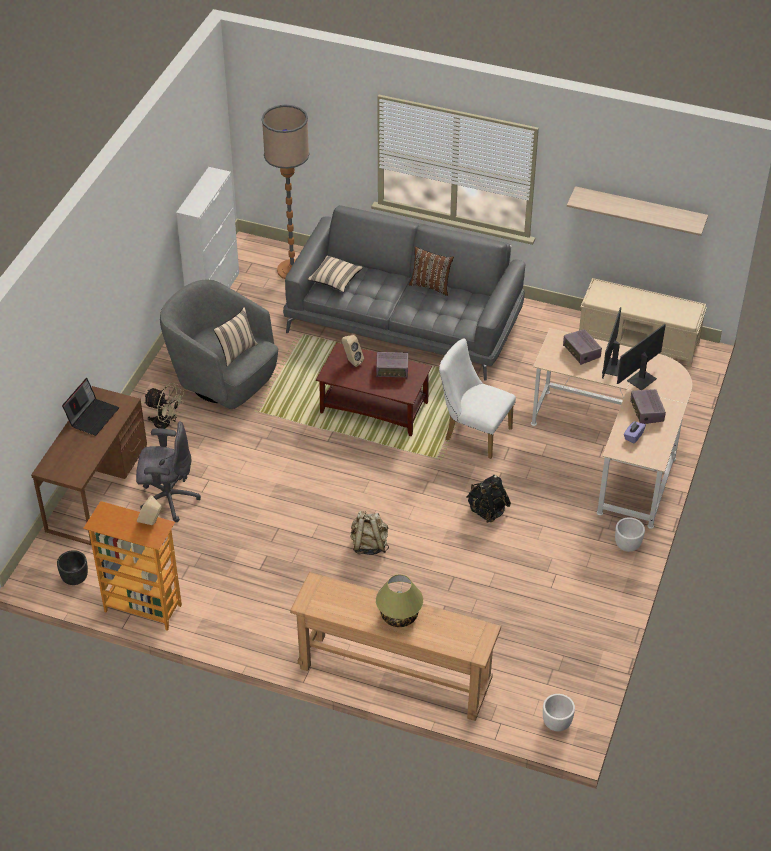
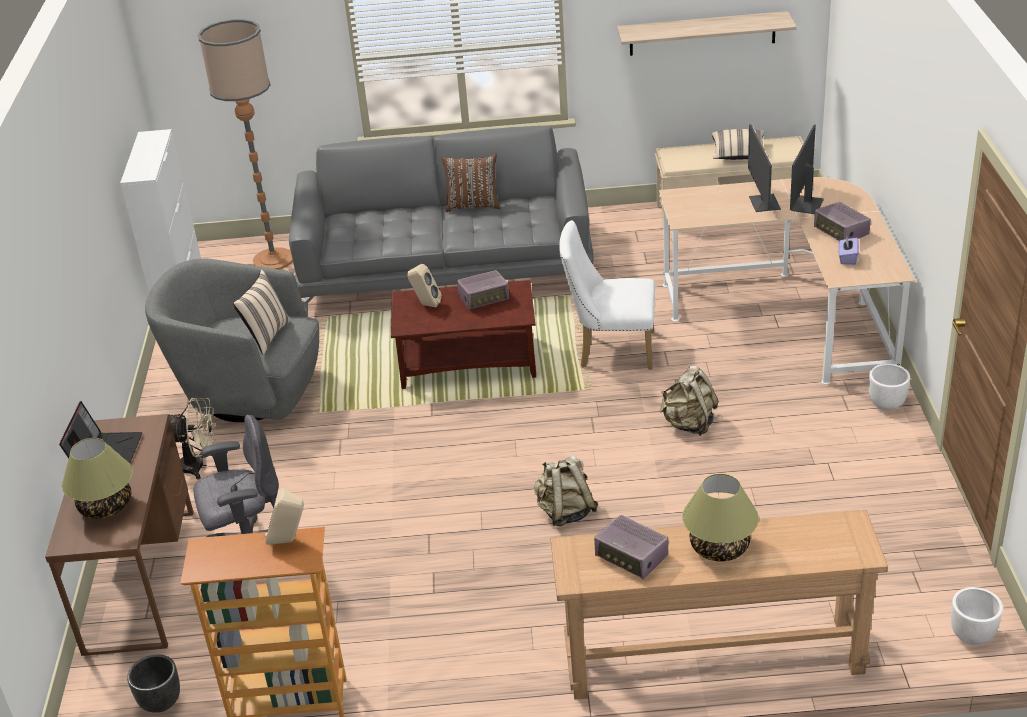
camera: 20 degrees left, 10 degrees down
(77, 453) = (106, 507): none -> table lamp
(335, 280) = (350, 232): beige pillow -> beige pillow (738, 155)
(487, 511) = (689, 424): black backpack -> beige backpack
(581, 352) = (715, 201): radio -> radio (631, 557)

